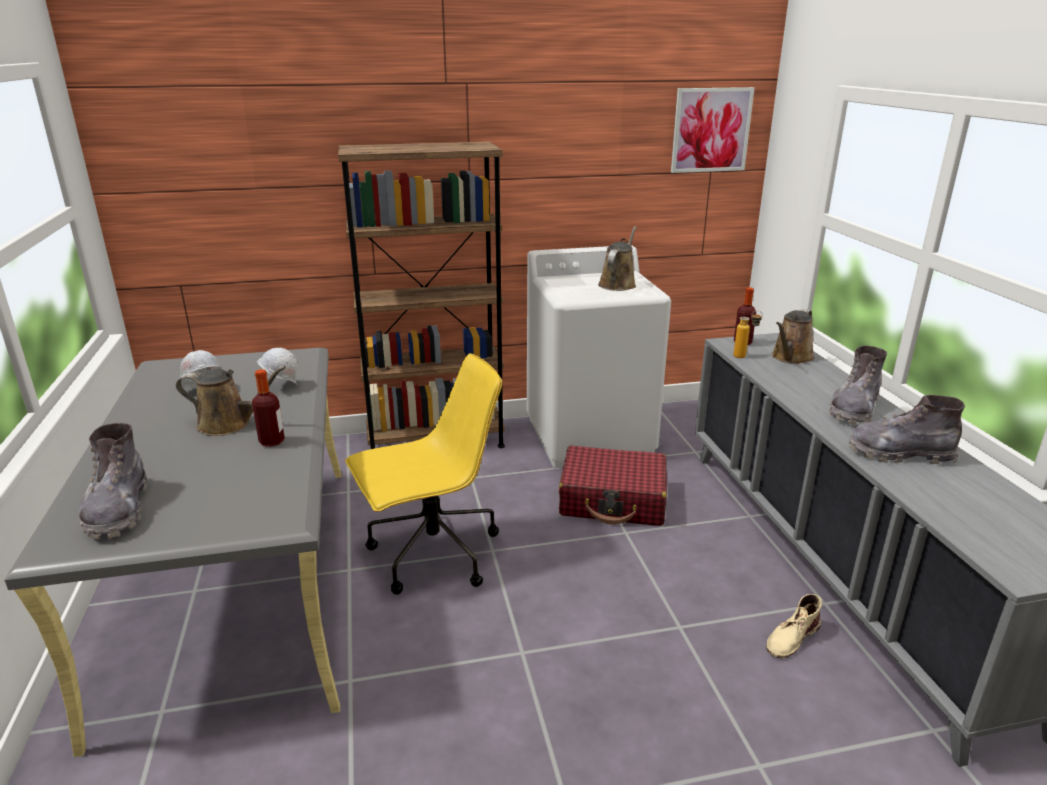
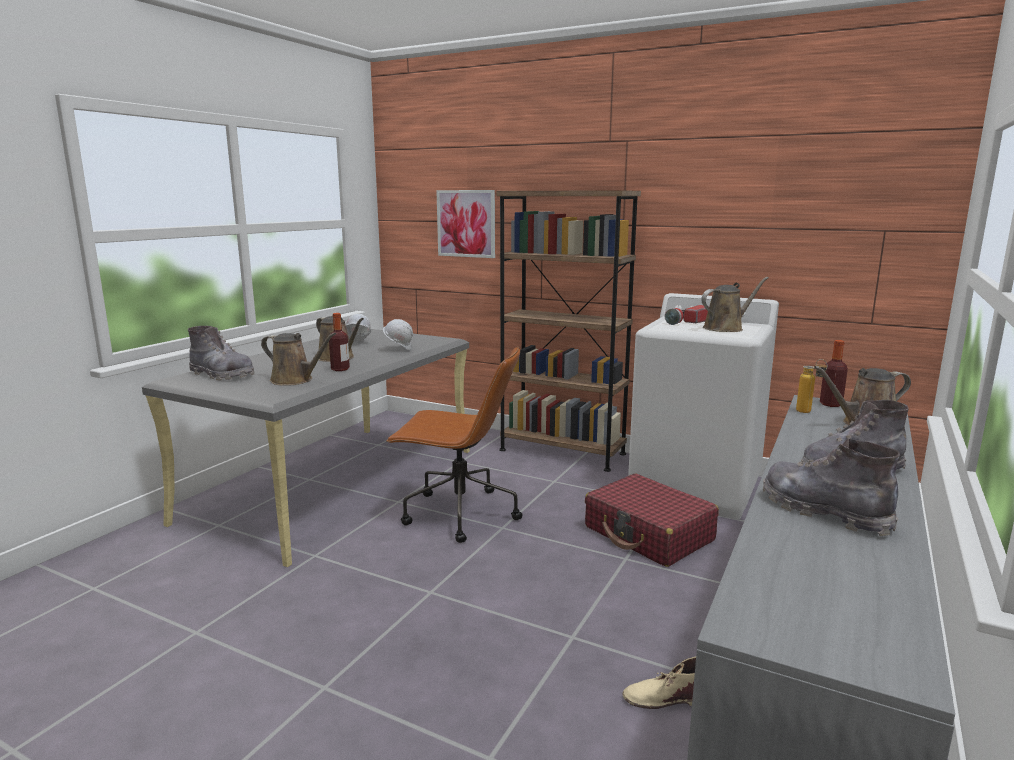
camera: 40 degrees right, 10 degrees down
(118, 509) = (222, 375): grey boot -> grey boot turned 90 degrees counterclockwise
(250, 480) = (295, 380): none -> brown watering can
(432, 555) = (458, 514): yellow office chair -> brown office chair
(574, 283) = (686, 322): none -> flashlight
(711, 130) = (884, 184): picture -> picture (466, 223)

